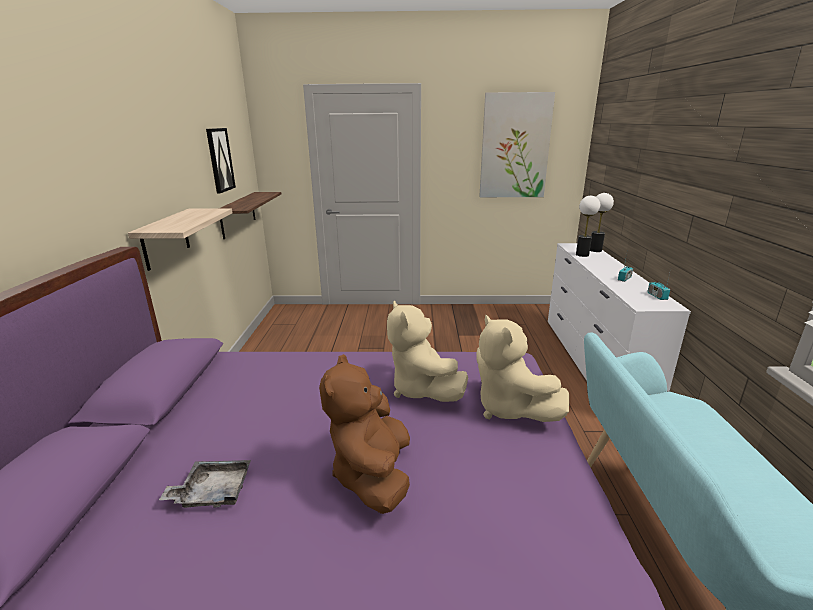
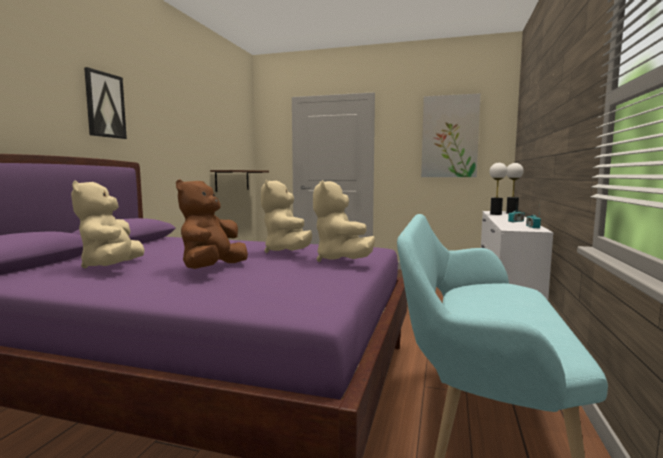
camera: 15 degrees right, 15 degrees down
(165, 238) = (166, 173): shelf -> none
(212, 492) = (112, 267): grey tray -> beige plush toy
(220, 160) = (222, 139): picture -> picture (105, 105)

